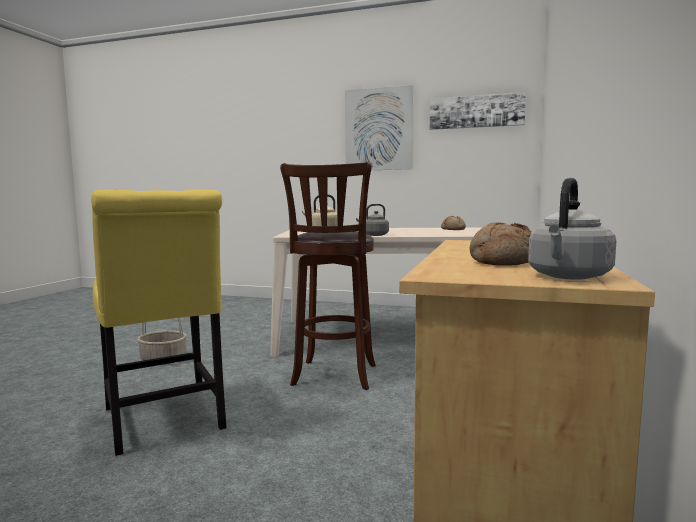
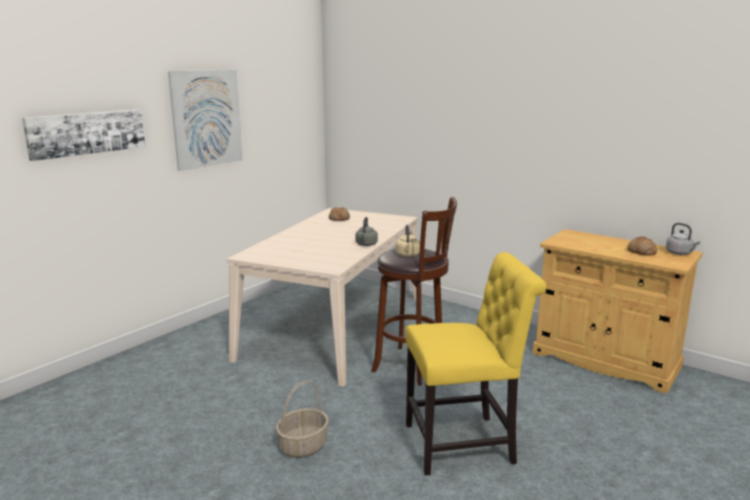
camera: 70 degrees left, 10 degrees up
(476, 111) = (285, 98): picture -> picture (87, 133)

